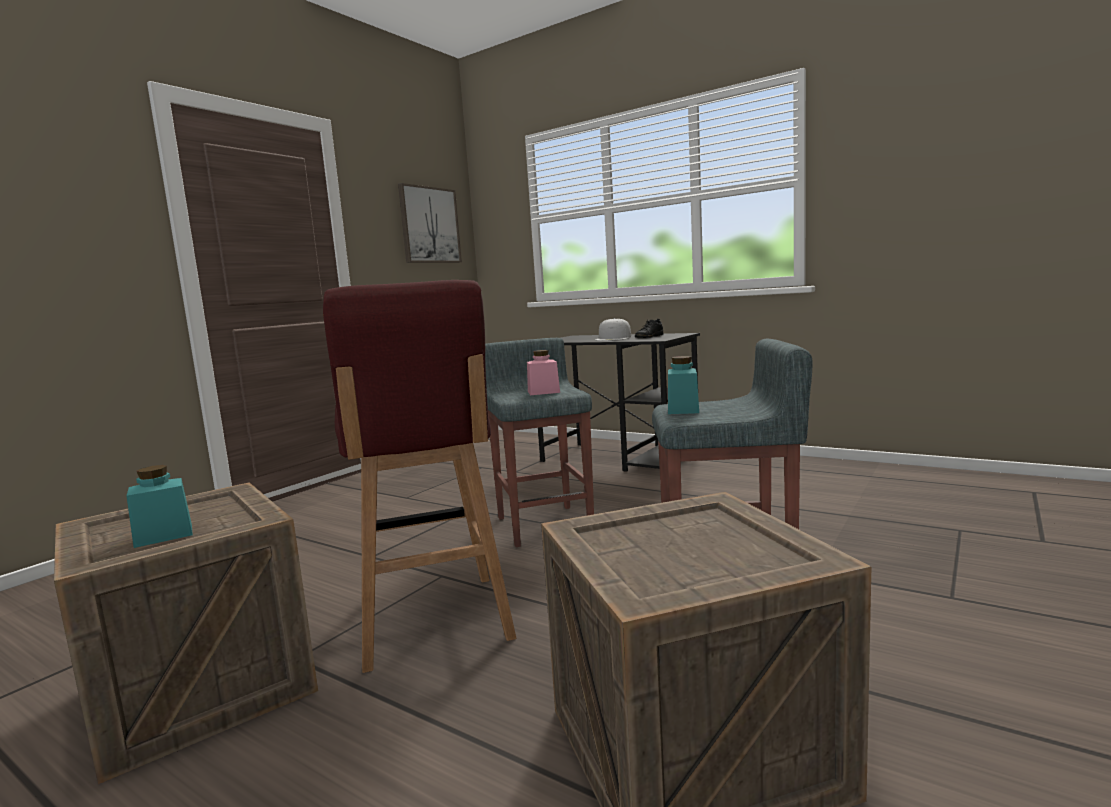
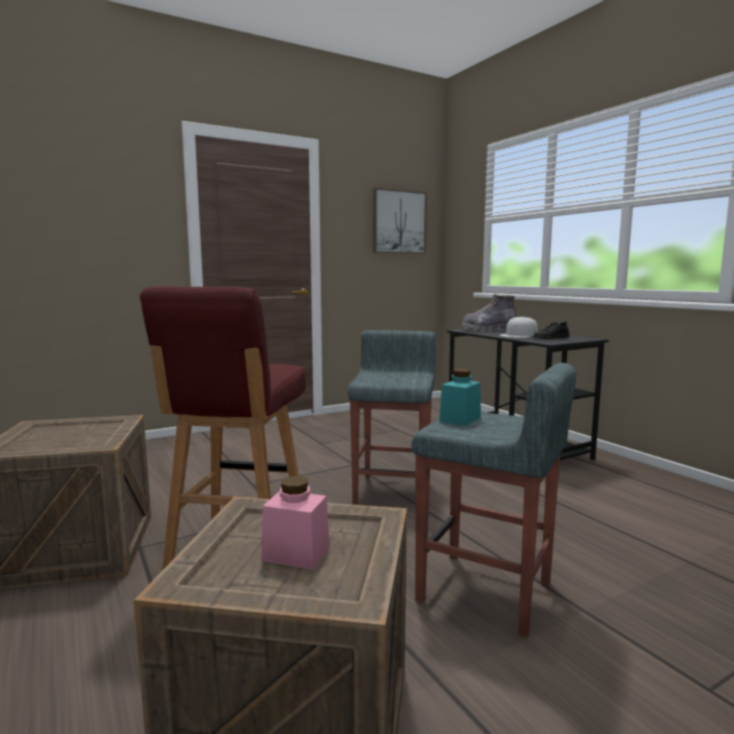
camera: 25 degrees right, 0 degrees up
(164, 535) = (51, 443): turquoise jar -> none
(543, 392) = (397, 379): pink jar -> pink jar (296, 554)
(571, 338) = (488, 330): none -> grey boot

